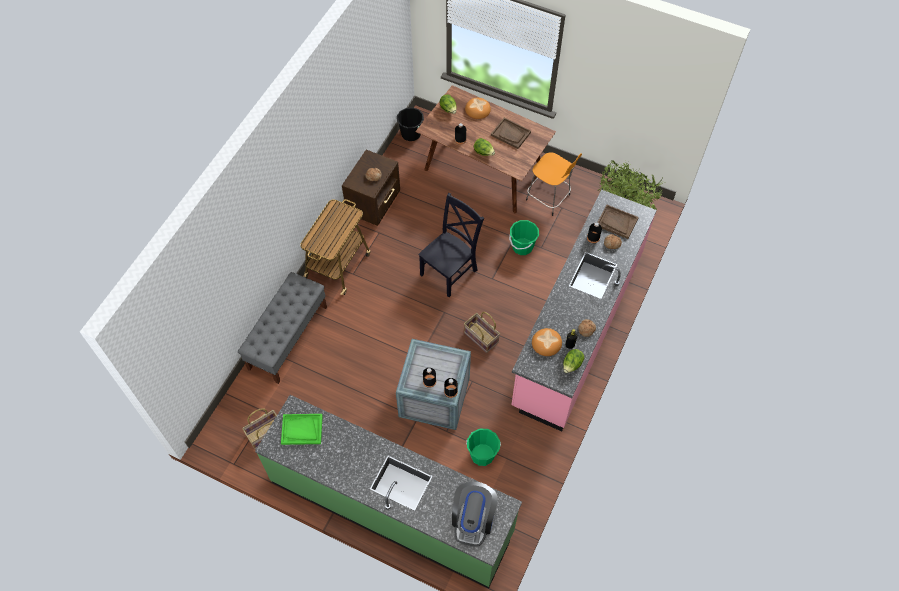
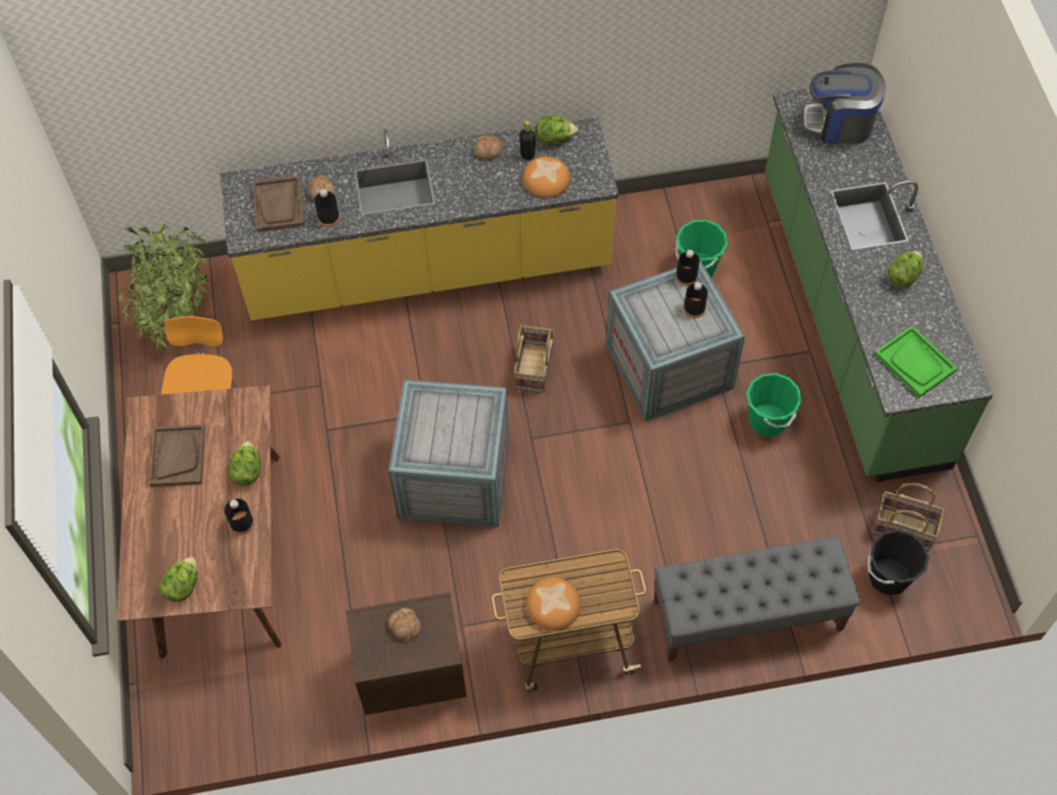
camera: 125 degrees left, 0 degrees up
(351, 467) = (903, 276): none -> lettuce
(411, 134) = (211, 726): black bucket -> black bucket (888, 576)
(450, 271) = (454, 475): black chair -> crate
(473, 519) = (838, 124): coffee machine -> coffee machine turned 150 degrees counterclockwise
(477, 110) = (154, 540): bread -> bread (554, 605)
(522, 247) = (337, 409): green bucket -> green bucket (767, 420)
(577, 328) = (428, 268): pink counter -> yellow counter

